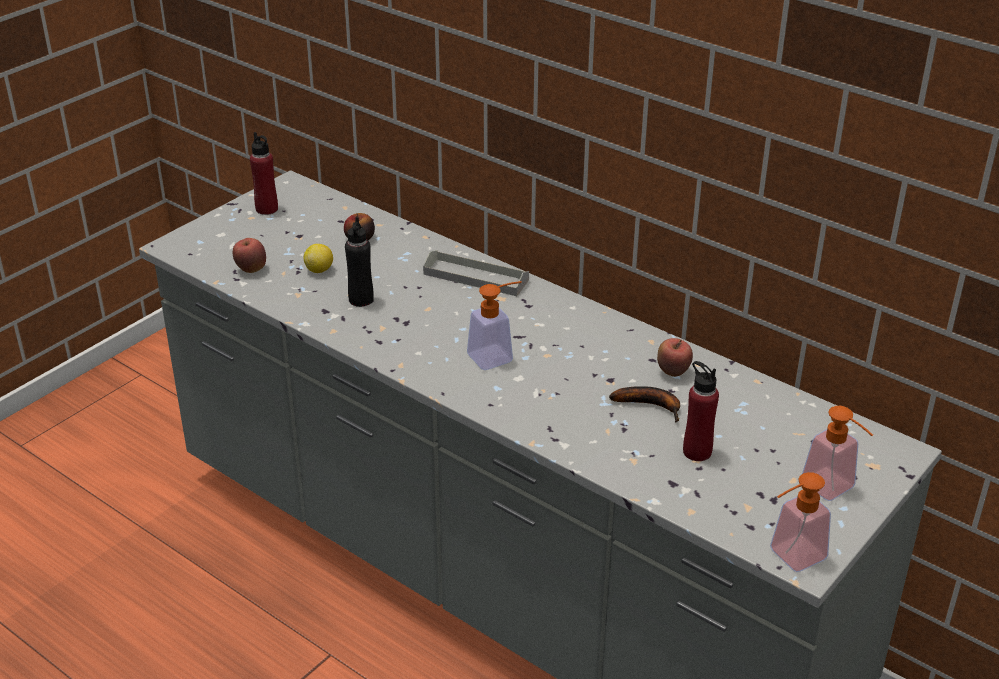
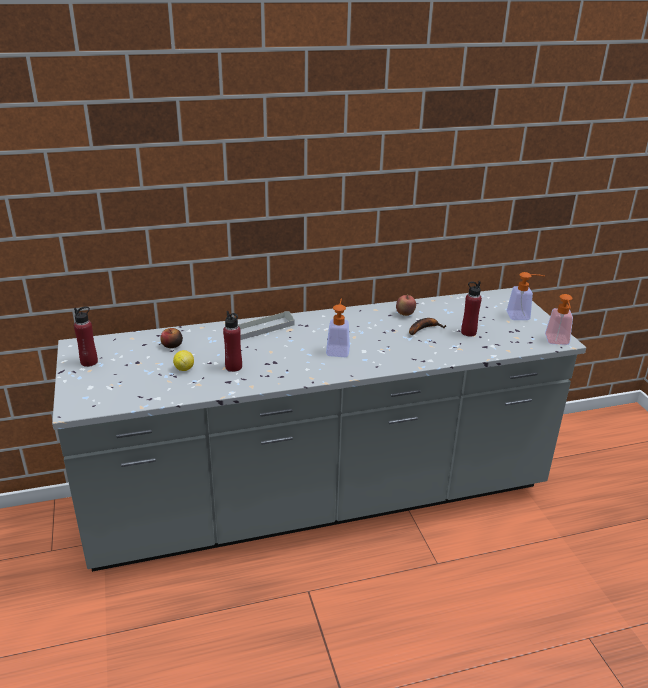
camera: 55 degrees left, 5 degrees down
(251, 269) = (147, 390): apple -> none
(361, 299) = (233, 367): black bottle -> red bottle

